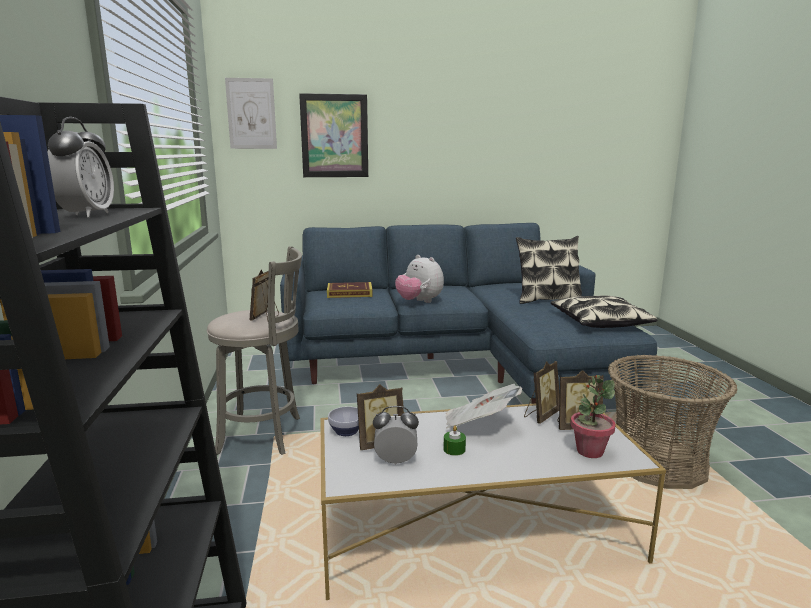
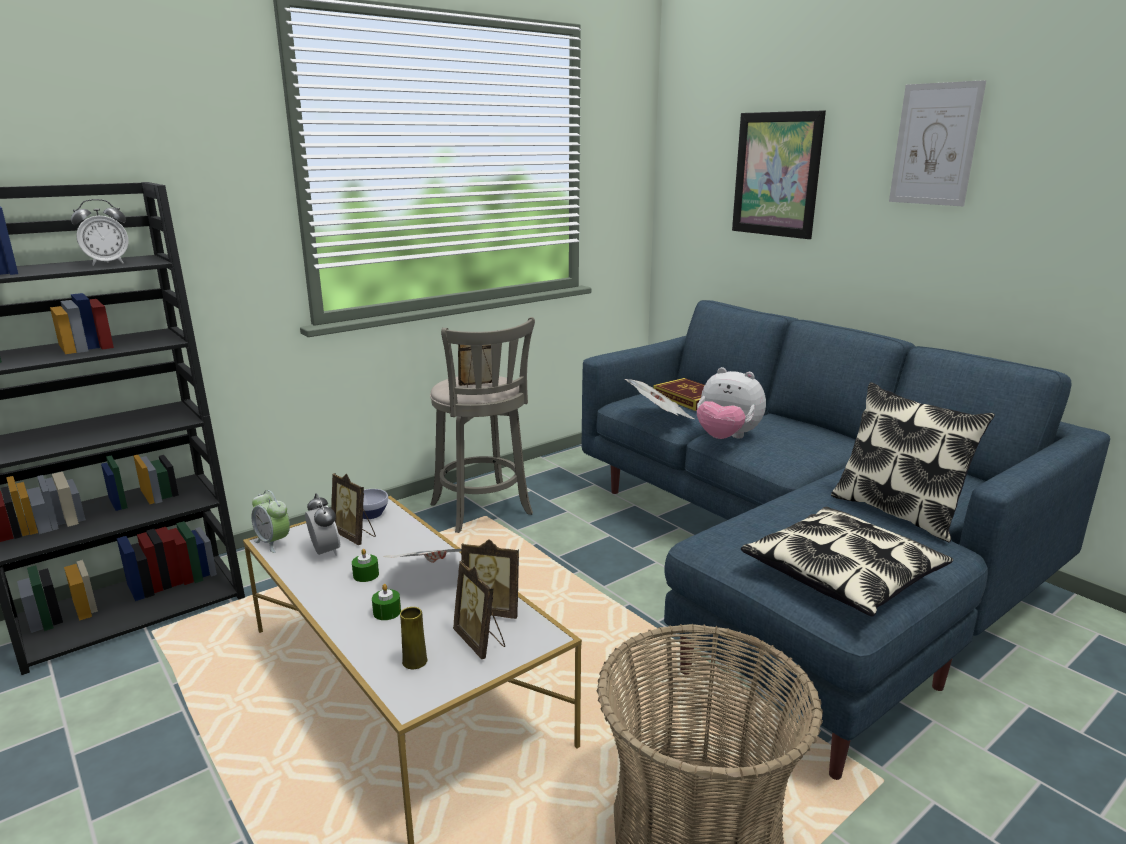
camera: 60 degrees right, 5 degrees up
(251, 114) = (691, 142): picture -> picture (935, 144)
(349, 483) = (273, 542): none -> alarm clock
(366, 304) = (659, 416): none -> newspaper
(419, 302) = (726, 438): plush toy -> plush toy turned 75 degrees counterclockwise
(518, 450) = (387, 612): none -> green candle
(589, 451) = (414, 661): potted plant -> yellow vase

